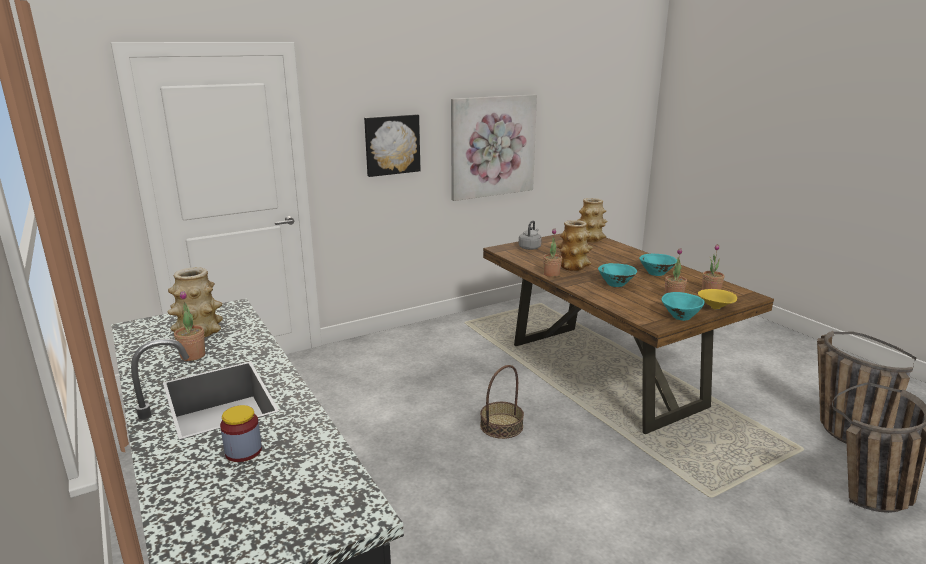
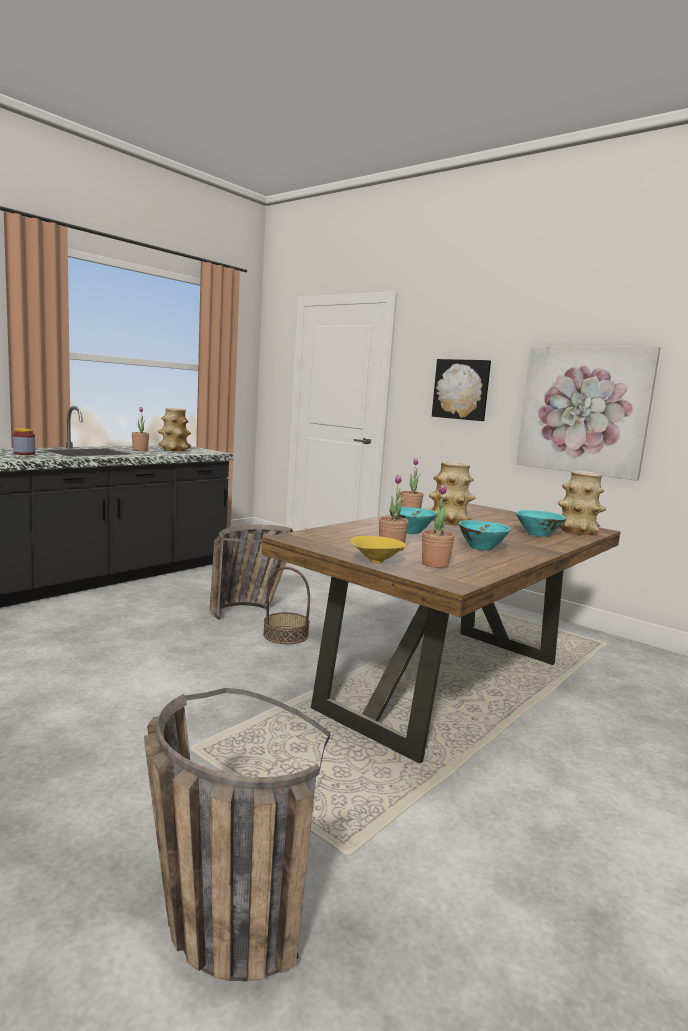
camera: 70 degrees right, 10 degrees down
(530, 247) = (491, 512): grey kettle -> none
(680, 316) = (327, 547): turquoise bowl -> turquoise bowl (538, 534)
(837, 427) = (463, 923): basket -> basket (249, 609)

